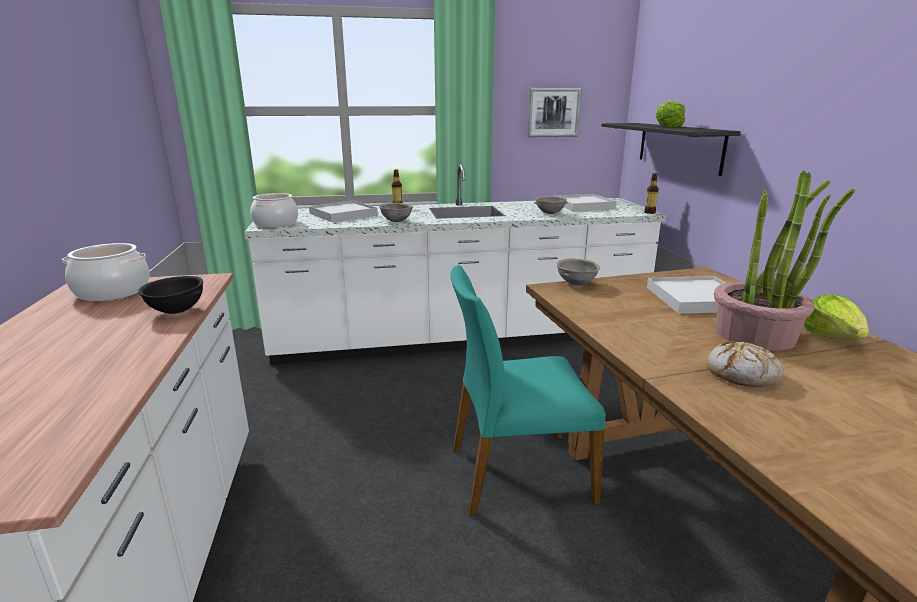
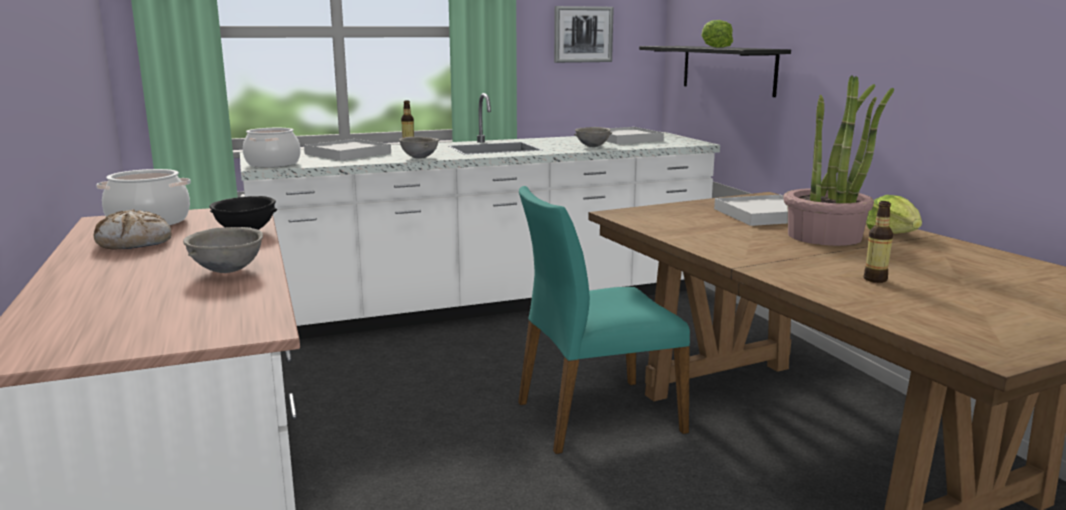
camera: 10 degrees left, 5 degrees down
(577, 284) = (642, 209): grey bowl -> grey bowl (228, 271)
(649, 212) = (701, 143): bottle -> bottle (875, 279)
(742, 374) = (817, 260): bread -> bread (135, 243)

